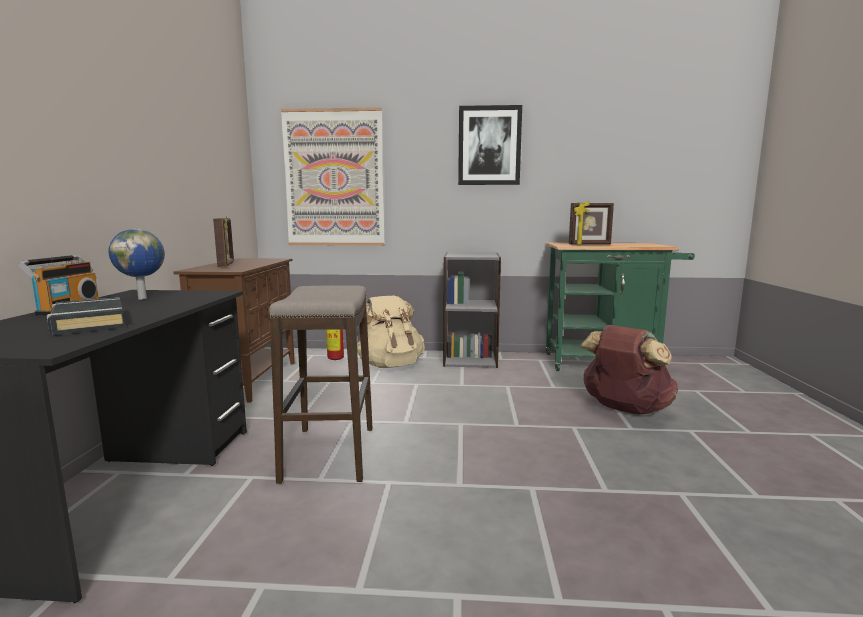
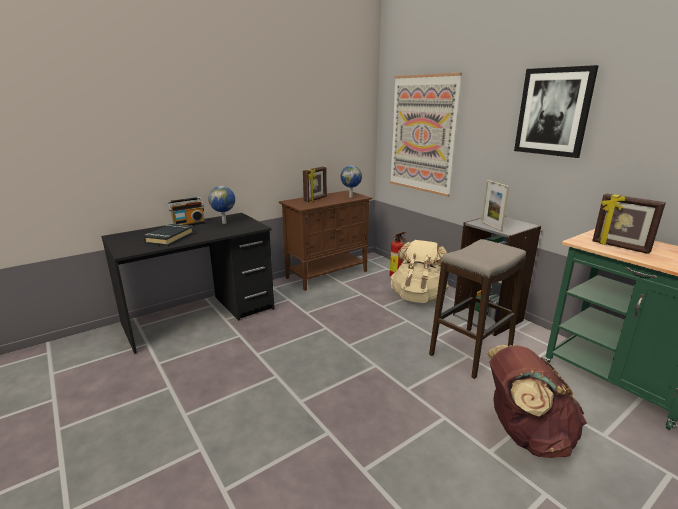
camera: 50 degrees right, 10 degrees up
(266, 260) = (351, 197): none -> globe
(330, 453) = (283, 342): stool -> stool (471, 352)
(471, 256) = (491, 226): none -> picture frame

